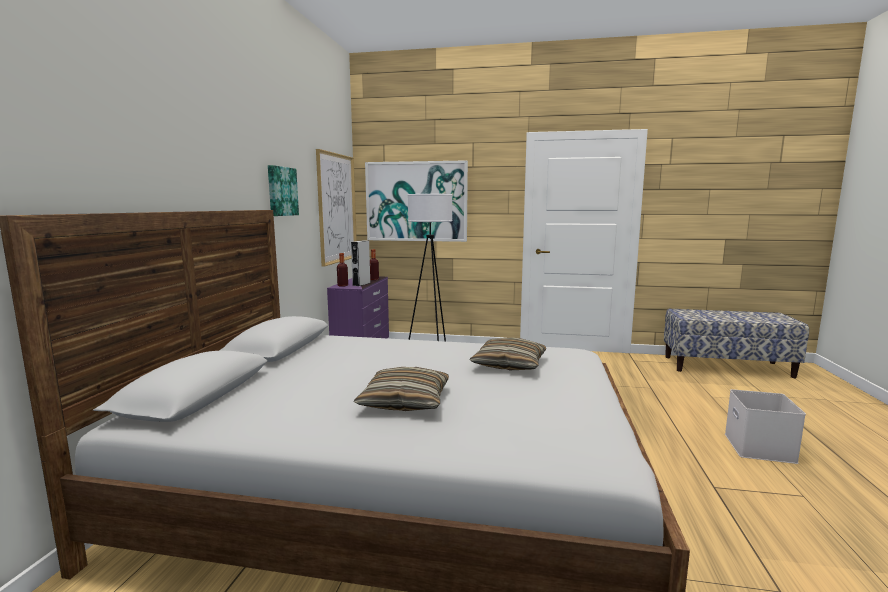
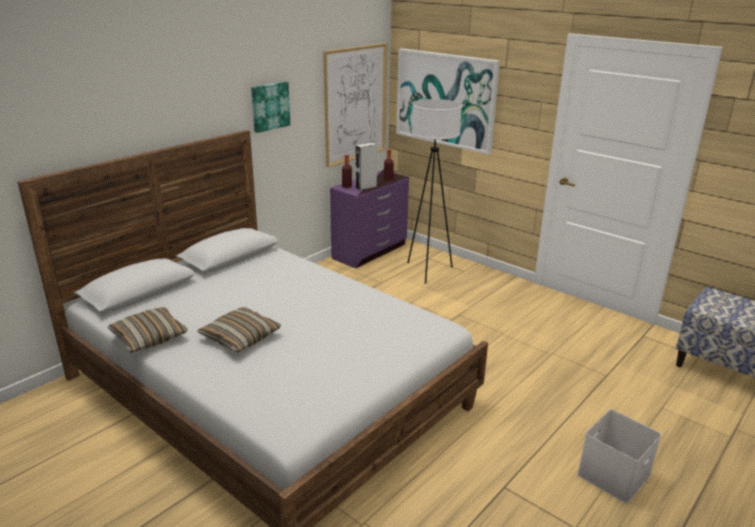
camera: 30 degrees right, 15 degrees up
(509, 364) = (361, 324): pillow -> pillow (149, 337)

